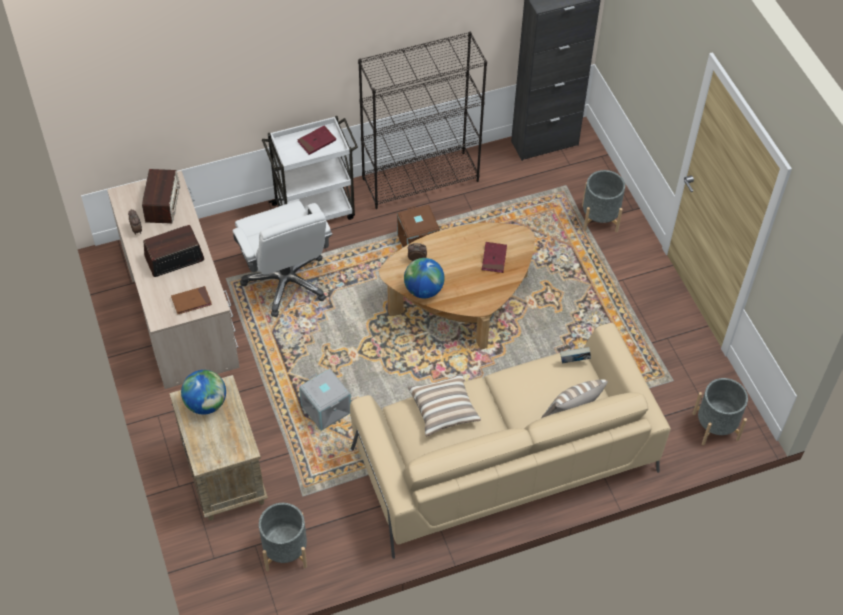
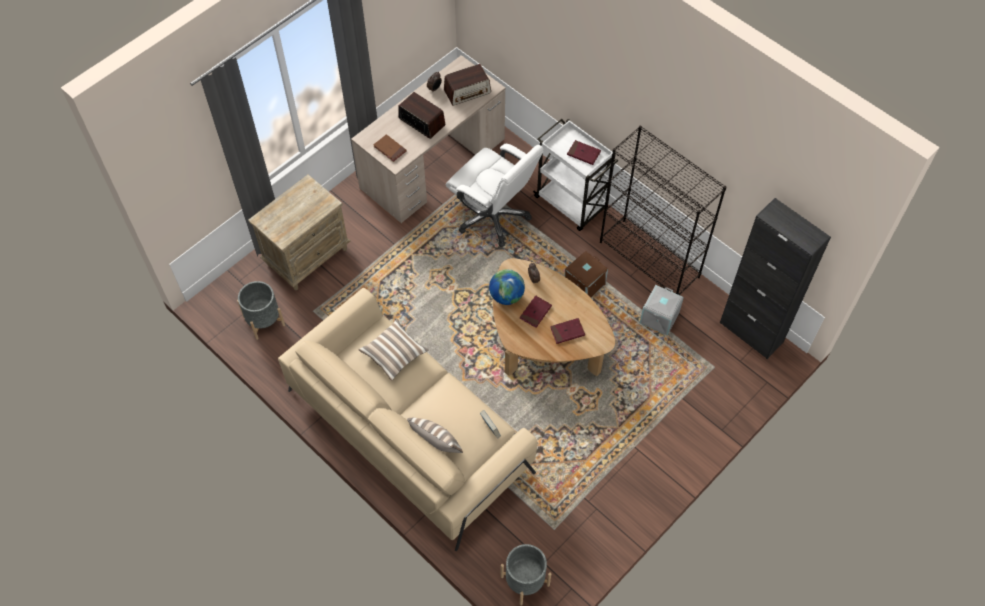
camera: 65 degrees right, 5 degrees up
(206, 403) = (309, 199): globe -> none
(286, 282) = (493, 216): white office chair -> white office chair turned 90 degrees counterclockwise
(327, 409) = (394, 293): grey storage box -> grey storage box (660, 318)
(457, 274) = (535, 312): none -> red book
(599, 218) = (695, 407): grey planter -> none

